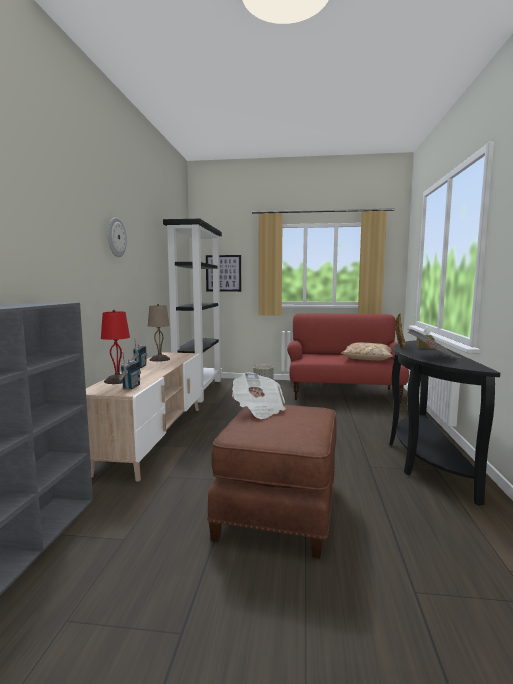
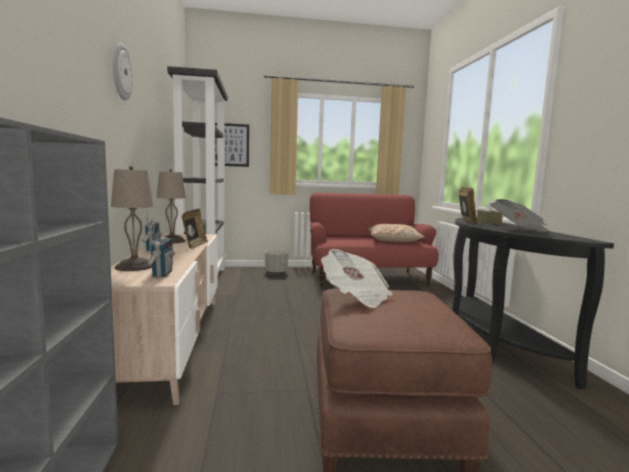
camera: 15 degrees left, 0 degrees up
(118, 380) = (135, 266): red table lamp -> beige table lamp
(173, 364) = (194, 246): none -> picture frame

